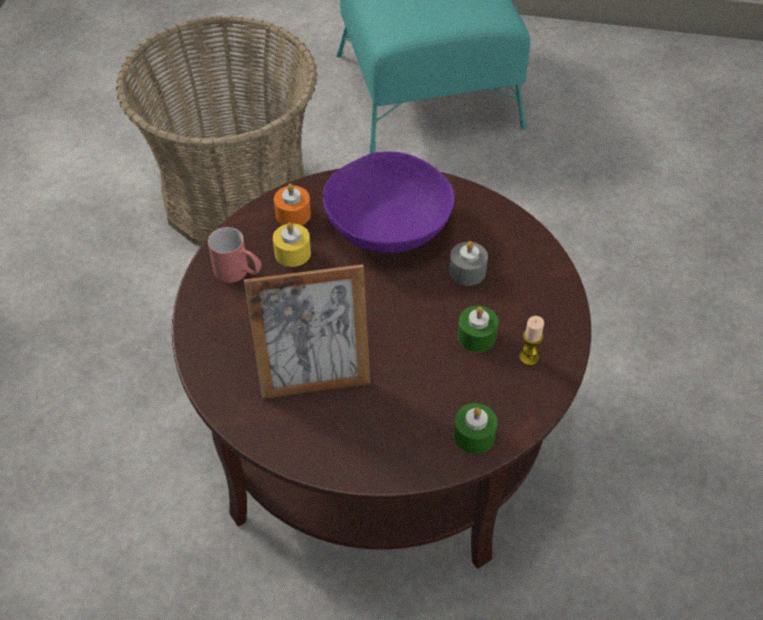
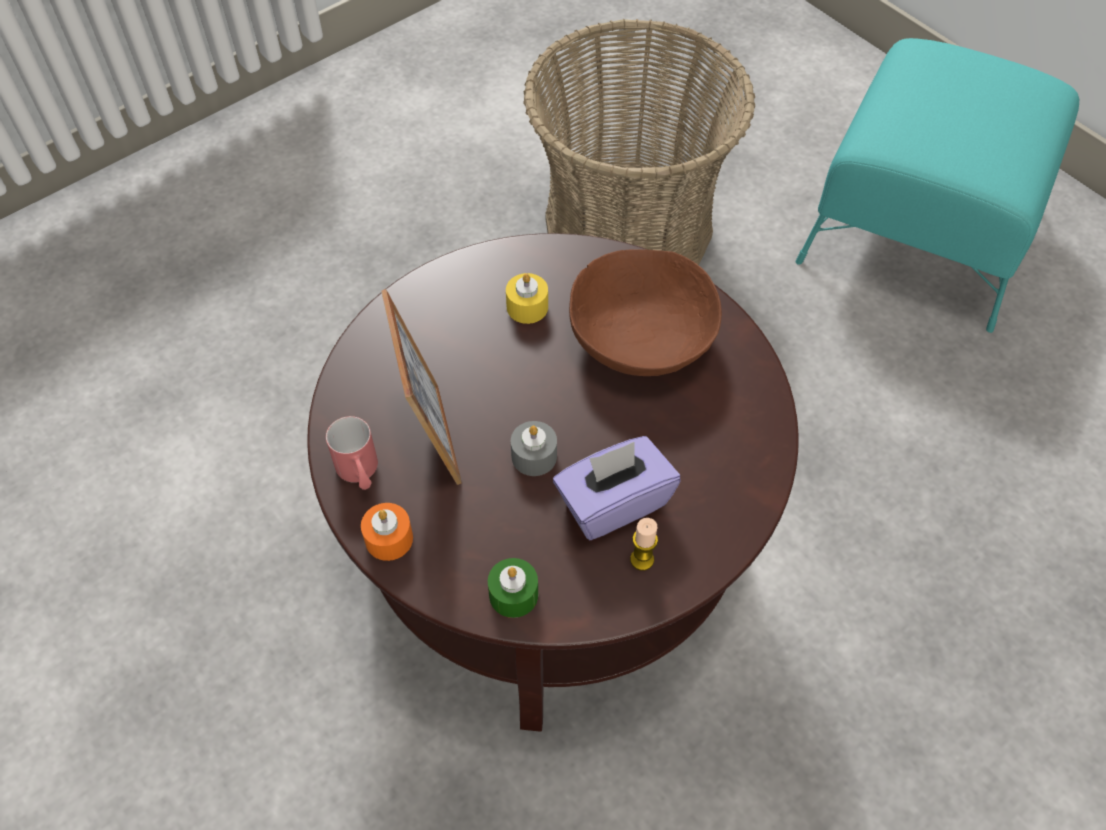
camera: 40 degrees right, 5 degrees up
(239, 273) = (463, 295): red mug -> red mug (360, 473)
(293, 214) = (564, 270): orange candle -> orange candle (389, 539)
(314, 378) = (430, 437): picture frame -> picture frame turned 135 degrees counterclockwise
(388, 225) = (641, 336): purple bowl -> brown bowl
(467, 271) = (670, 433): grey candle -> grey candle (534, 456)
(476, 336) = (613, 502): green candle -> purple tissue box

